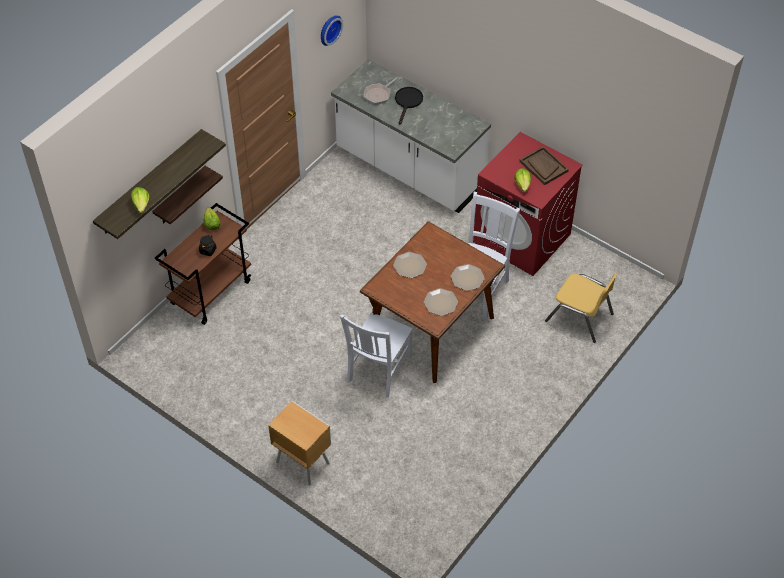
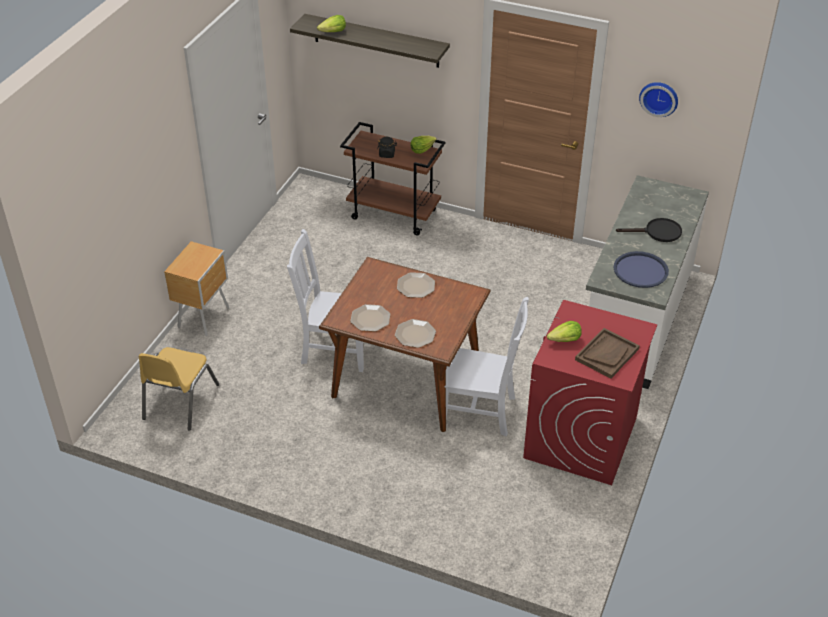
camera: 75 degrees right, 10 degrees down
(180, 197) = (409, 93): shelf -> none
(378, 94) = (655, 209): frying pan -> none
(449, 125) = (640, 270): none -> blue tray
(579, 317) = (475, 515): yellow chair -> yellow chair (179, 402)

